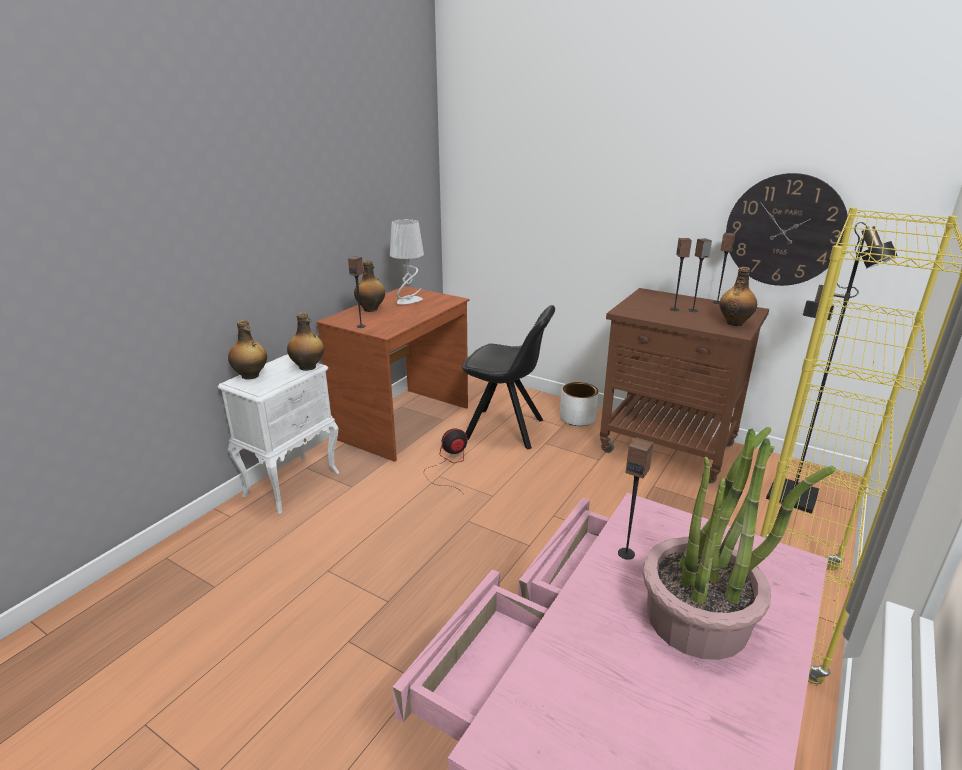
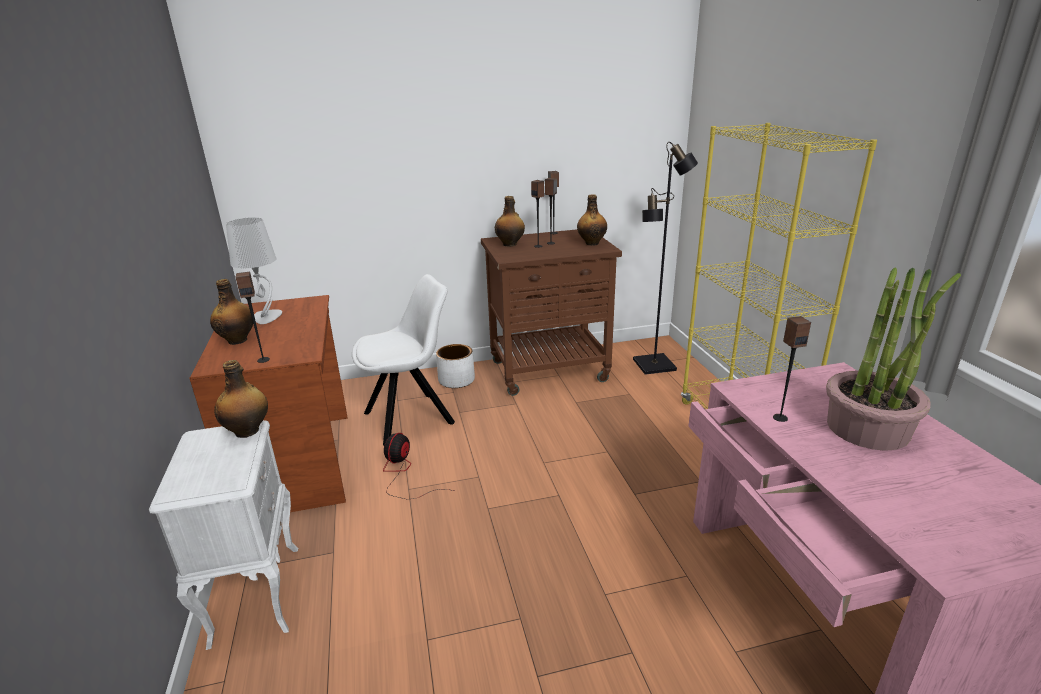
camera: 45 degrees left, 0 degrees up
(251, 376) = (185, 475): bottle -> bottle (510, 244)
(505, 429) = (410, 418): black chair -> white chair
(784, 230) = (589, 161): wall clock -> none

